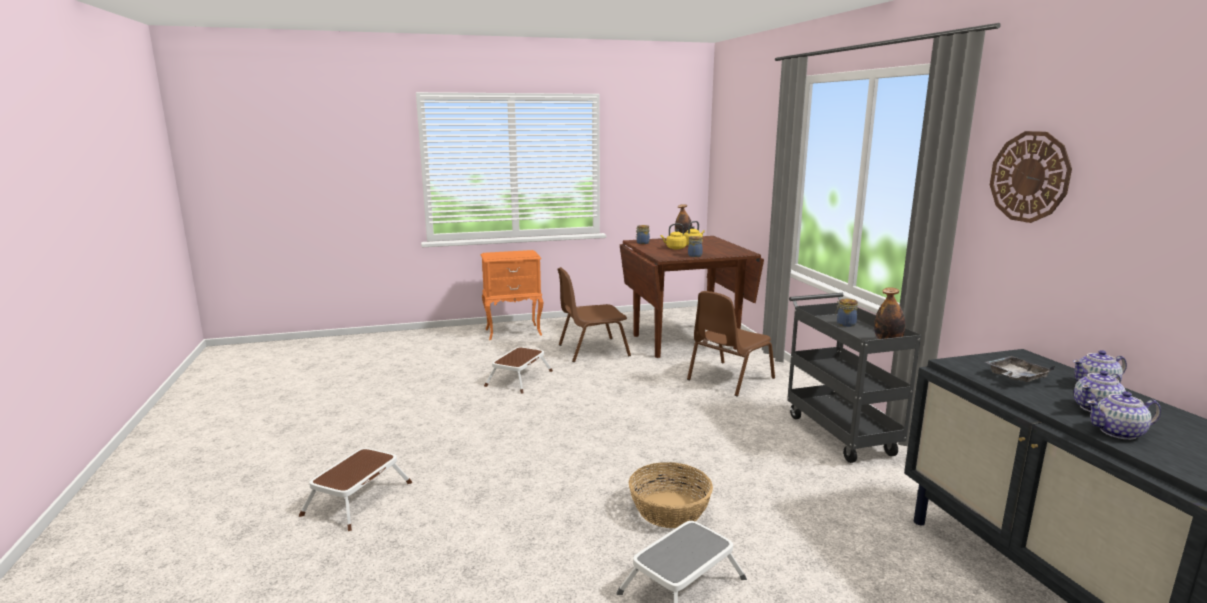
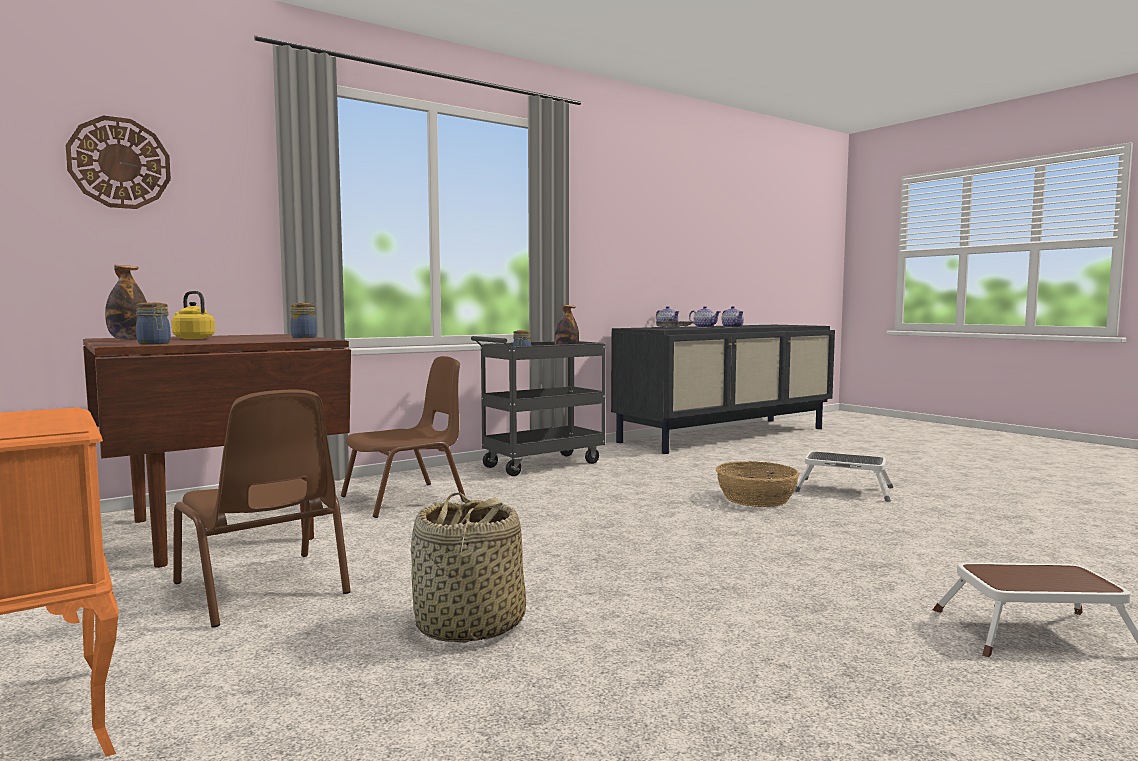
camera: 110 degrees left, 10 degrees down
(519, 378) = (469, 625): brown step ladder -> basket
(674, 248) = (228, 339): yellow kettle -> none
(728, 379) = (406, 499): brown chair -> brown chair turned 60 degrees counterclockwise
(1029, 177) = (593, 212): wall clock -> wall clock (119, 163)

